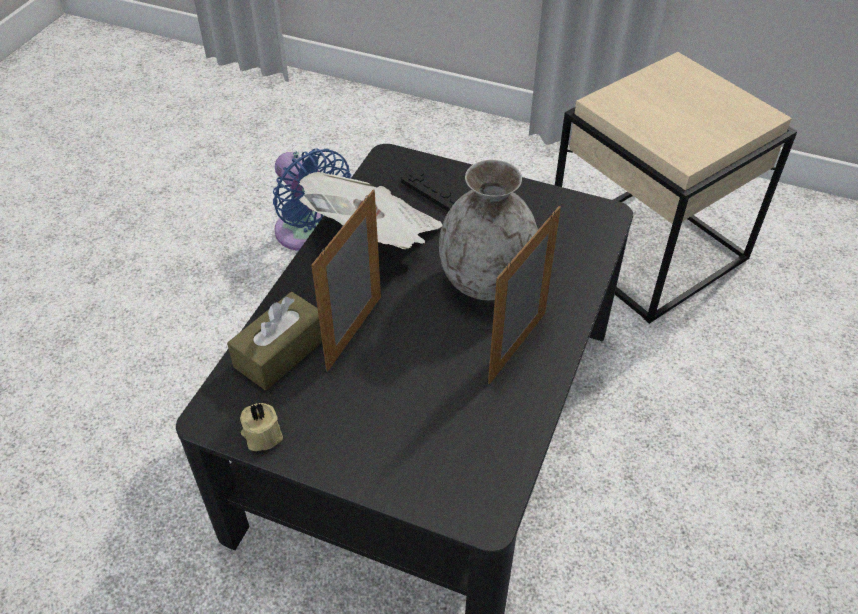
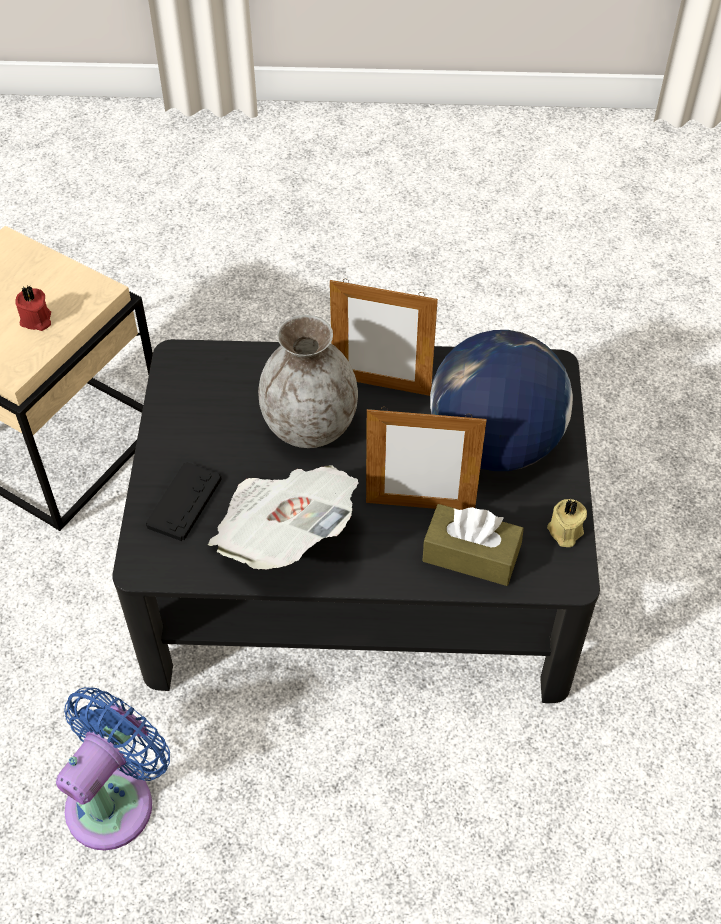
camera: 110 degrees left, 5 degrees up
(398, 416) = (494, 444): none -> globe
(657, 119) = (36, 320): none -> red candle

